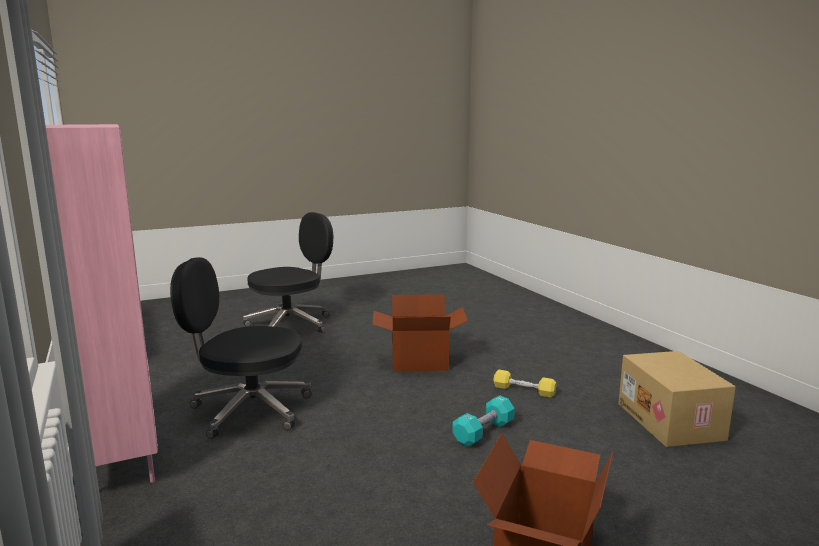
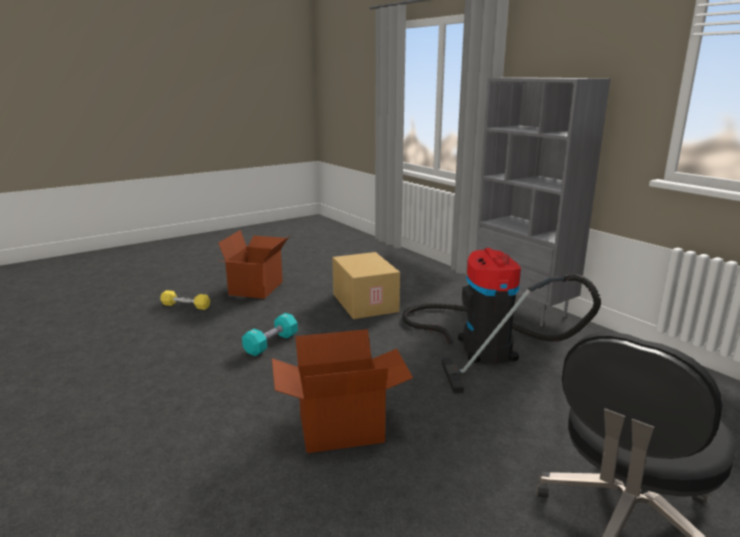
camera: 170 degrees right, 5 degrees up
(119, 458) = (523, 308): pink bookcase -> grey bookcase
(248, 410) = (482, 345): black office chair -> vacuum cleaner
(524, 390) = (214, 391): yellow dumbbell -> yellow dumbbell (186, 306)
(671, 421) = (89, 367): cardboard box -> cardboard box (363, 303)

